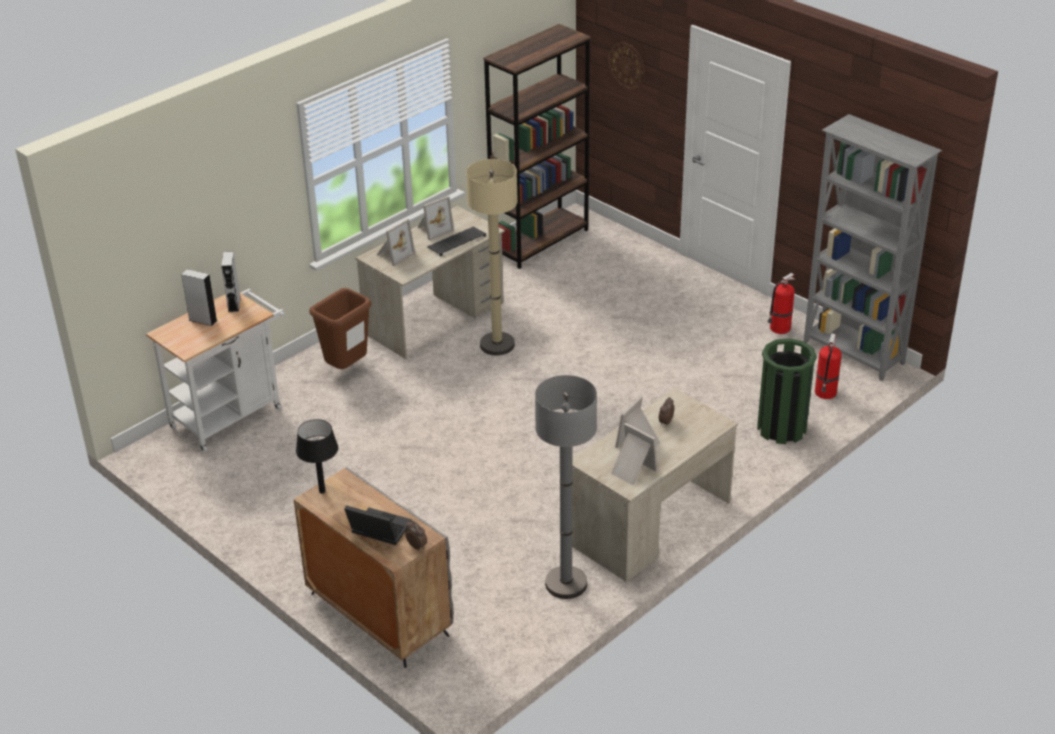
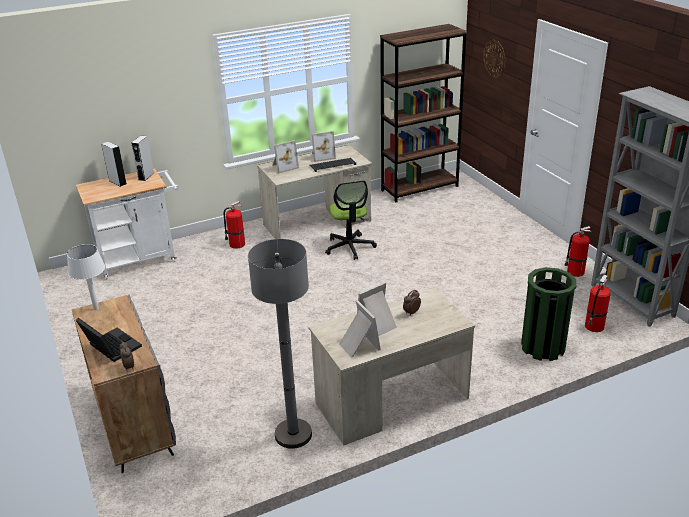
camera: 20 degrees right, 5 degrees down
(322, 491) = (96, 308): black table lamp -> white table lamp
(346, 369) = (236, 244): brown trash can -> fire extinguisher
(497, 345) = (349, 247): beige floor lamp -> office chair

